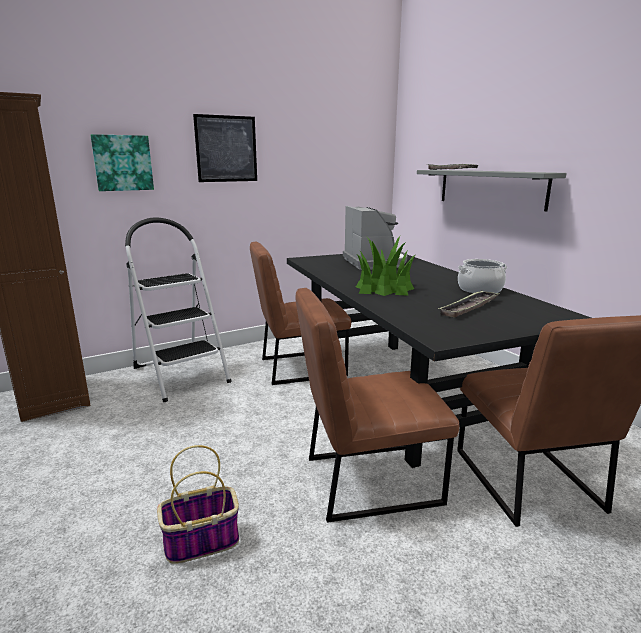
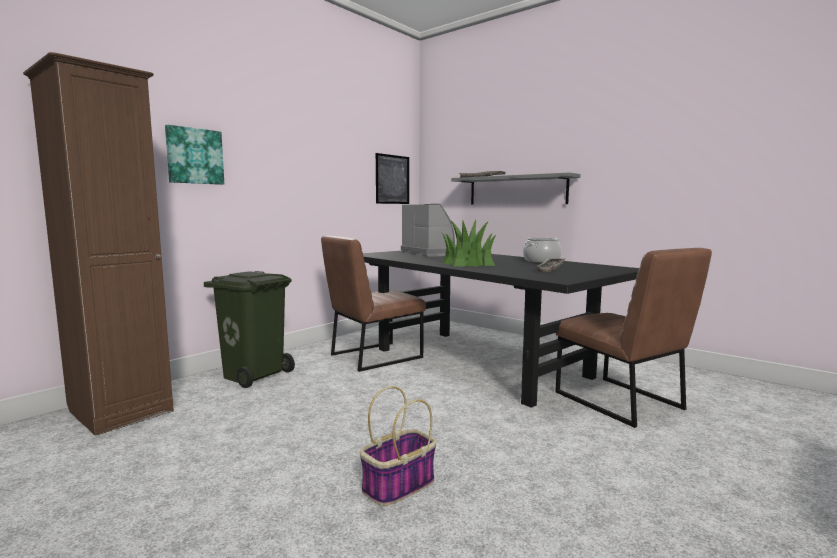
camera: 20 degrees left, 10 degrees down
(180, 374) = (254, 374): step ladder -> green trash can
(226, 149) = (288, 151): picture -> picture (392, 179)
(368, 480) = (504, 420): brown chair -> none

